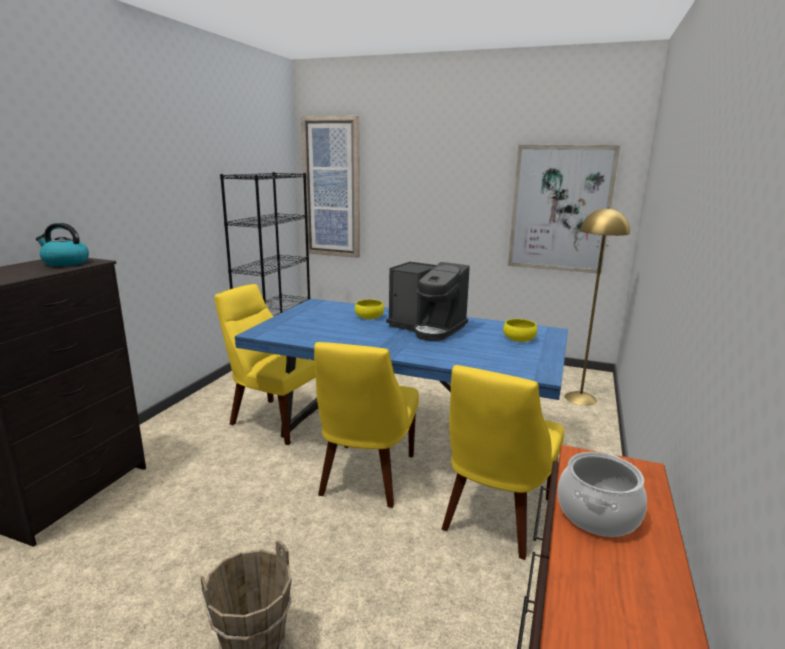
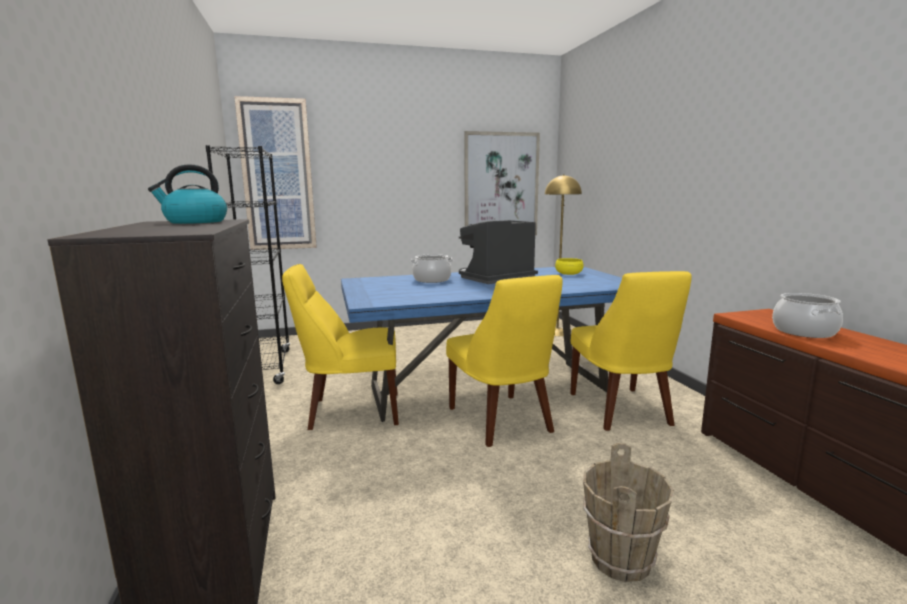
camera: 35 degrees left, 5 degrees down
(369, 317) = (432, 280): yellow bowl -> cooking pot
(427, 328) = (495, 278): coffee machine -> coffee machine turned 150 degrees clockwise

